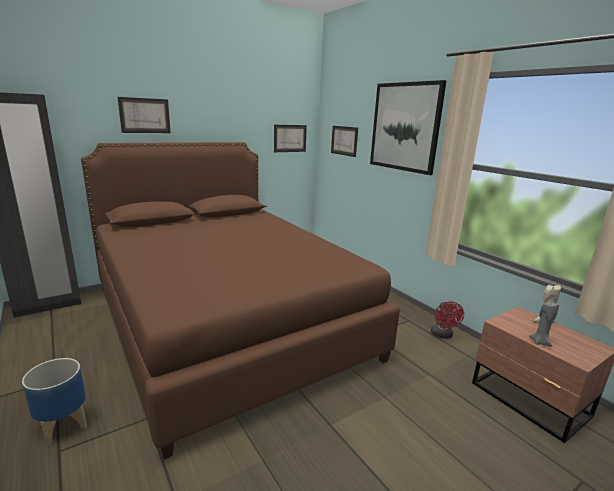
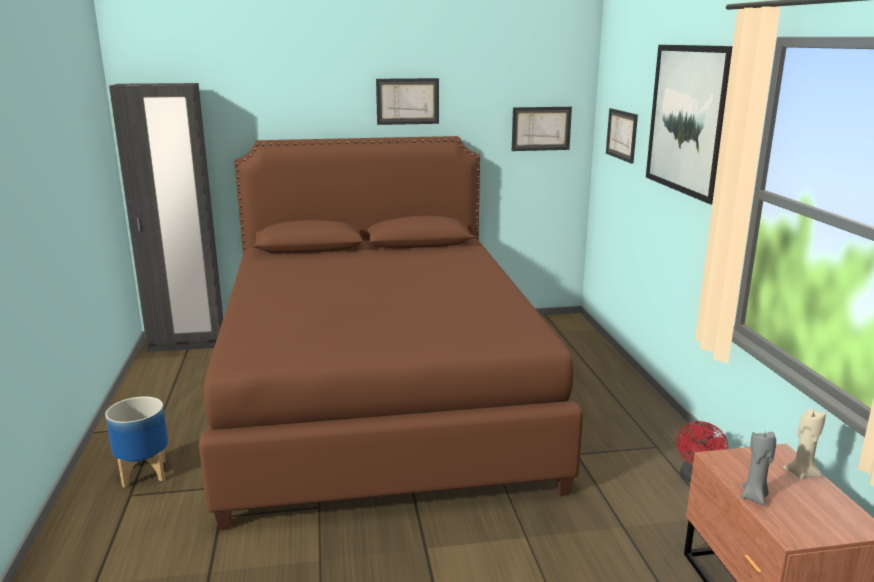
camera: 25 degrees right, 0 degrees up
(145, 115) = (317, 102): picture -> picture (407, 101)

